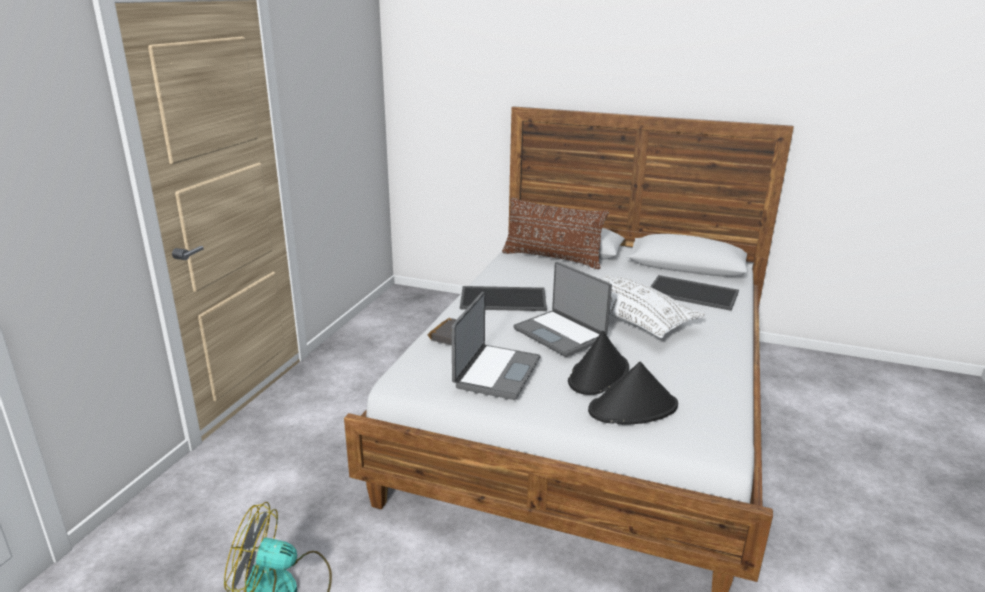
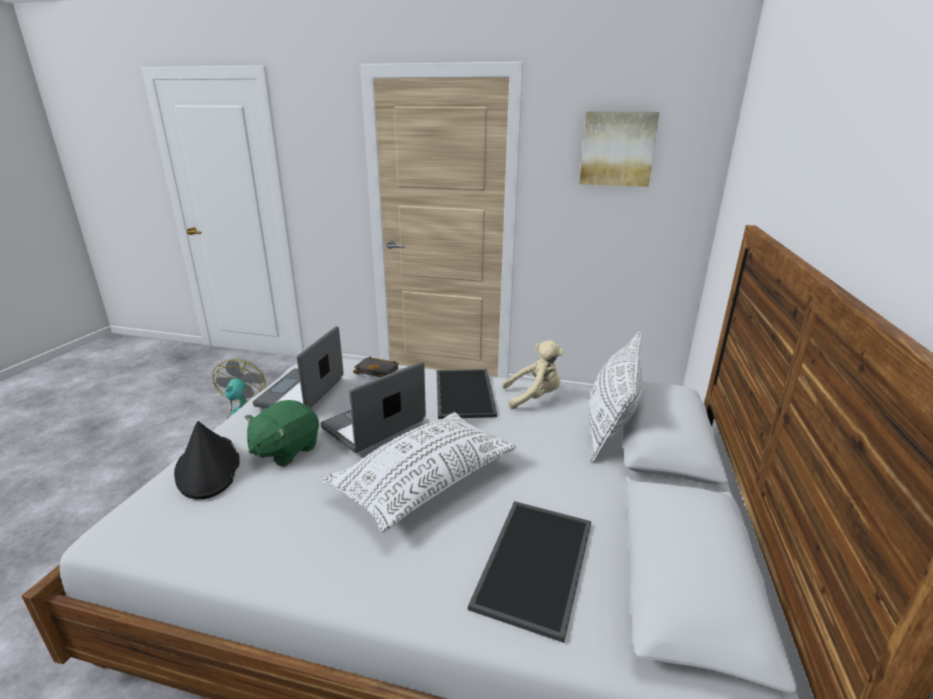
camera: 85 degrees right, 0 degrees up
(335, 68) = (617, 149): none -> picture
(495, 372) = (302, 392): laptop -> laptop turned 90 degrees clockwise
(512, 276) = (534, 397): none -> beige plush toy
(552, 258) = (610, 424): brown pillow -> white pillow
(598, 375) = (285, 450): black hat -> green plush toy

